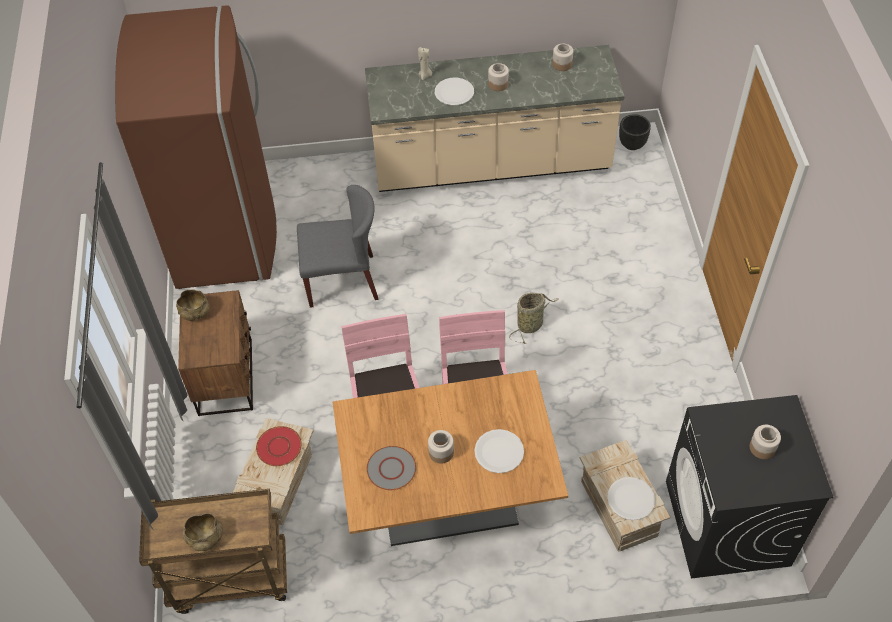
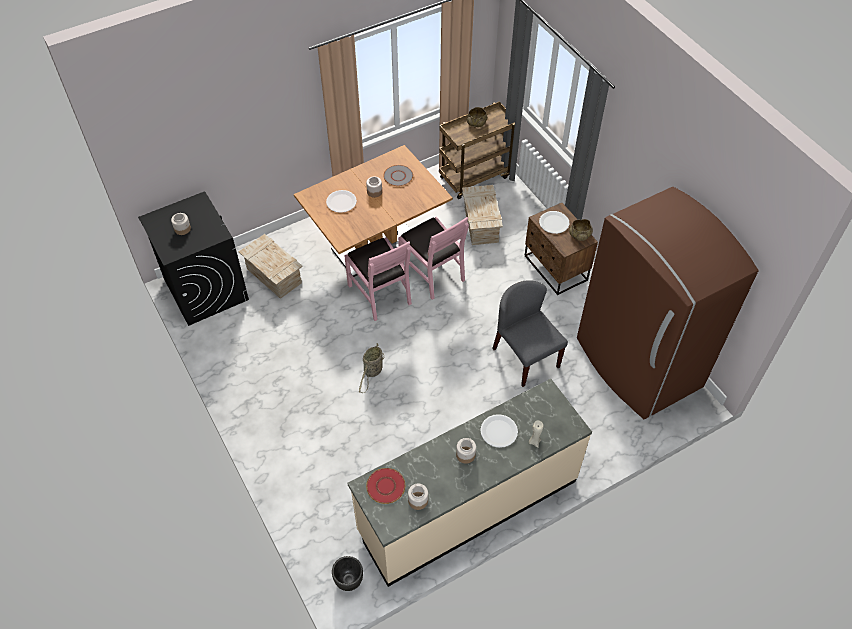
camera: 155 degrees right, 0 degrees up
(279, 447) = (483, 213): red plate -> red plate (385, 486)
(342, 280) = (525, 357): grey chair -> grey chair turned 90 degrees clockwise
(630, 499) = (264, 252): white plate -> white plate (554, 223)

